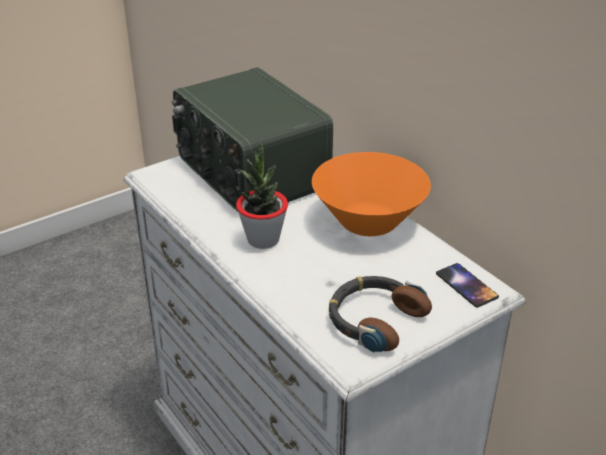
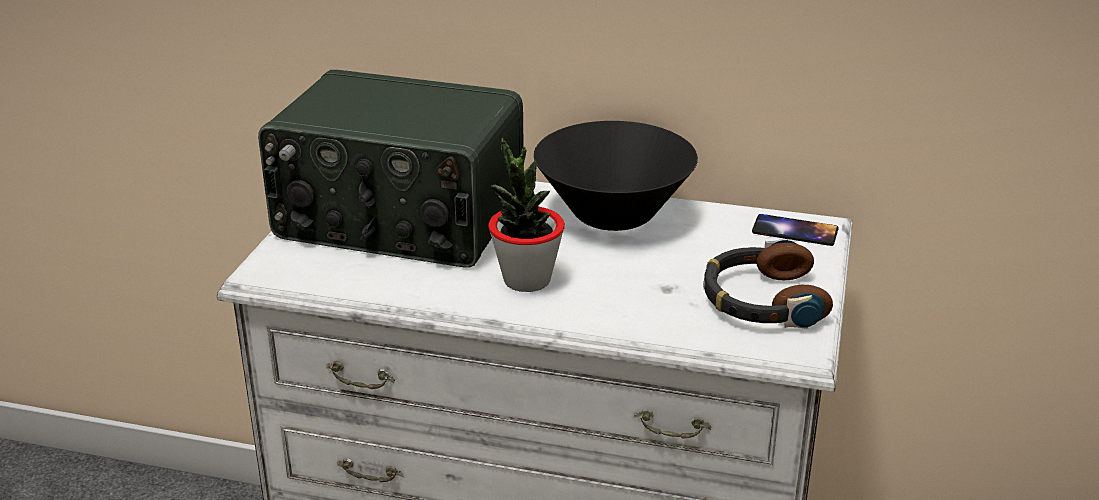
camera: 40 degrees left, 5 degrees down
(368, 222) = (613, 215): orange bowl -> black bowl

